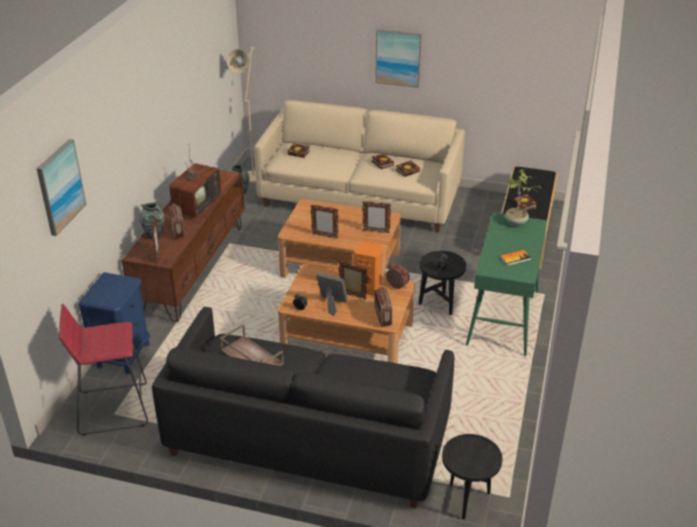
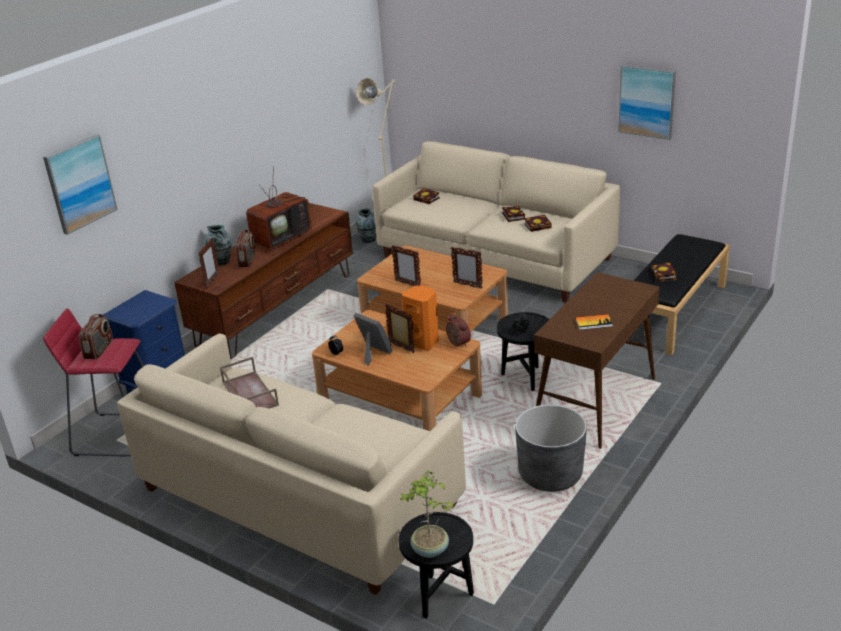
camera: 20 degrees right, 5 degrees down
(308, 438) = (298, 497): black sofa -> beige sofa
(383, 316) = (423, 373): radio -> radio (99, 349)
(398, 58) = (545, 96): picture -> picture (647, 101)
(499, 384) = (550, 475): none -> grey planter
(503, 318) = (595, 403): green console table -> brown console table
(516, 223) = (618, 285): potted plant -> potted plant (430, 550)

